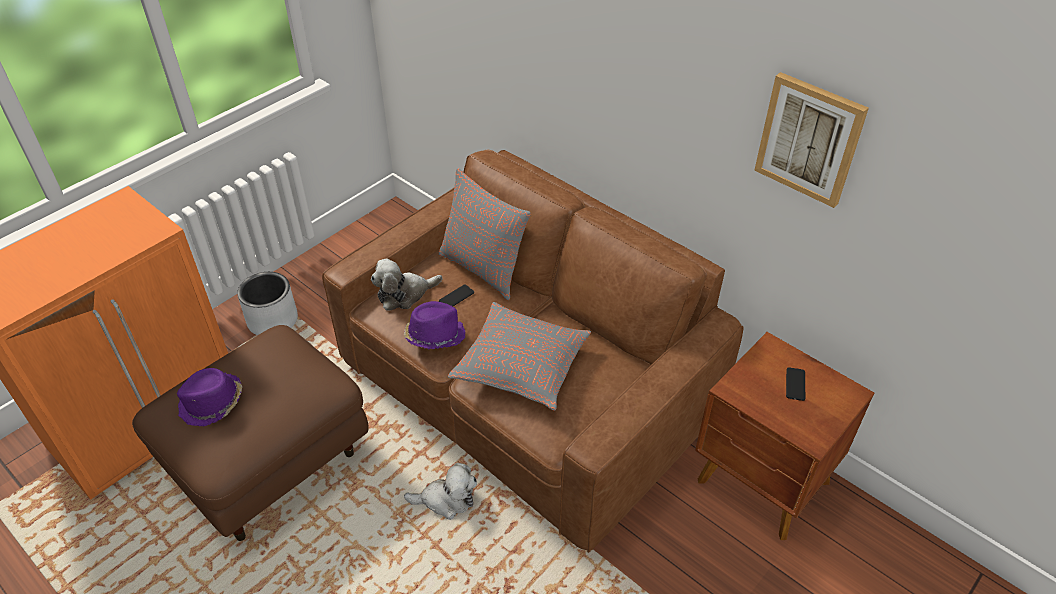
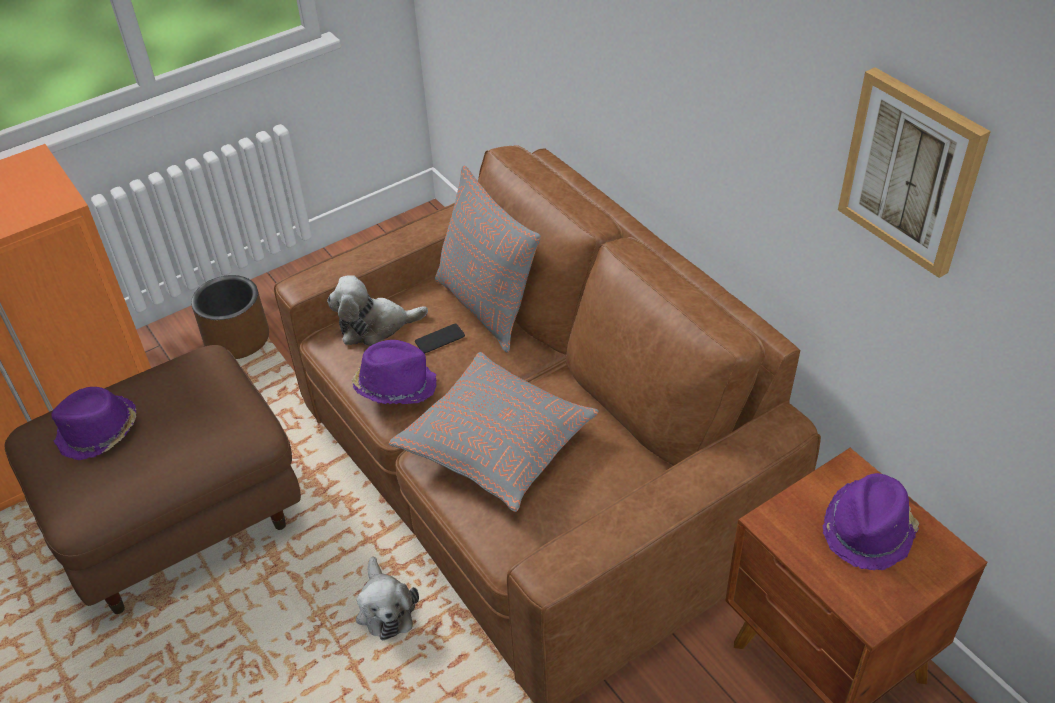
camera: 15 degrees right, 0 degrees up
(273, 320) = (238, 339): grey planter -> brown planter
(446, 500) = (385, 608): plush toy -> plush toy turned 60 degrees clockwise
(795, 384) = (869, 530): phone -> purple hat

